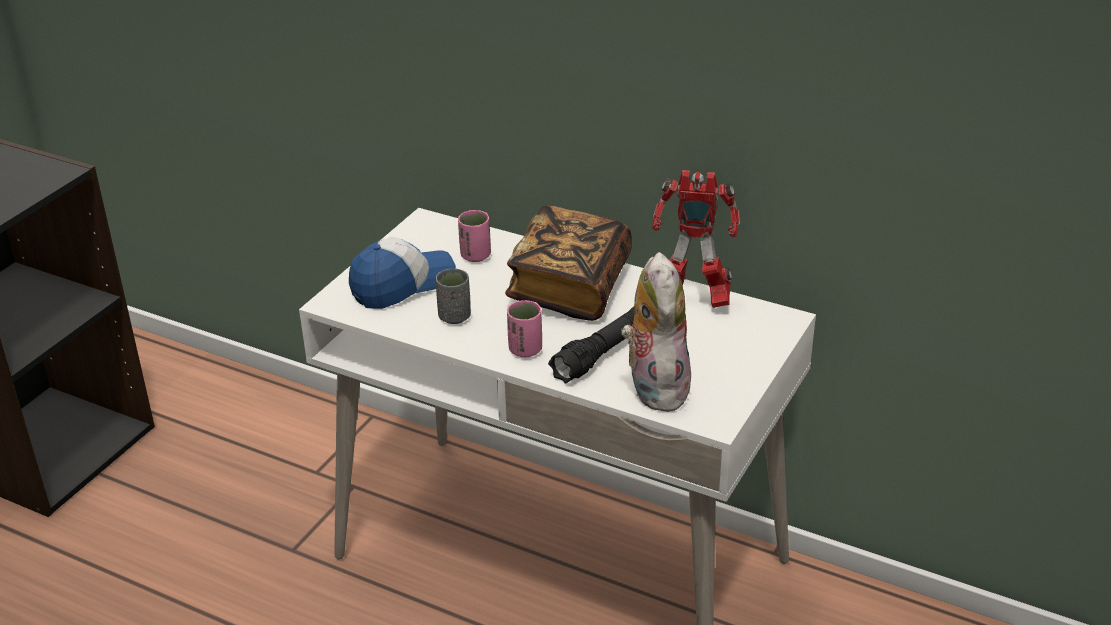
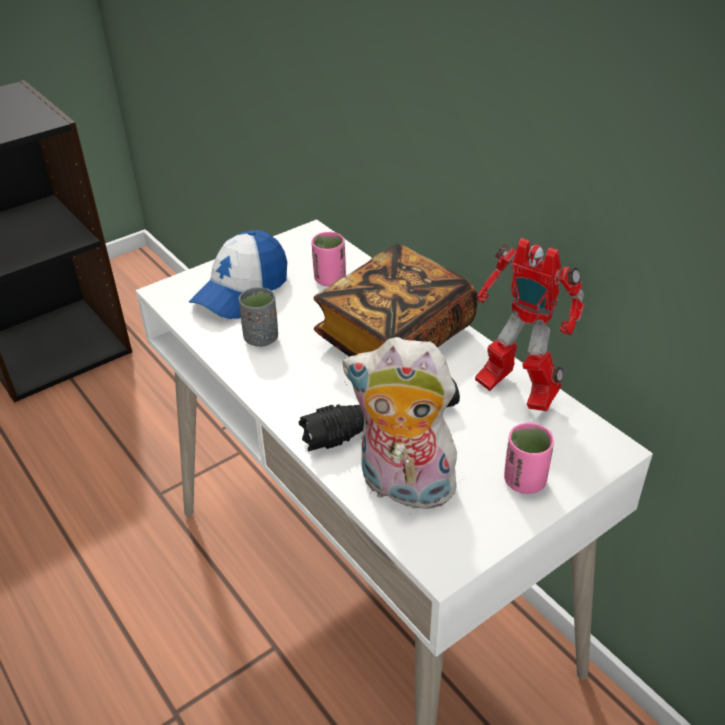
camera: 25 degrees right, 5 degrees up
(402, 285) = (241, 291): cap -> cap turned 135 degrees clockwise
(525, 350) = (300, 396): pink cup -> pink cup (524, 481)
(654, 386) = (402, 487): plush toy -> plush toy turned 90 degrees counterclockwise

